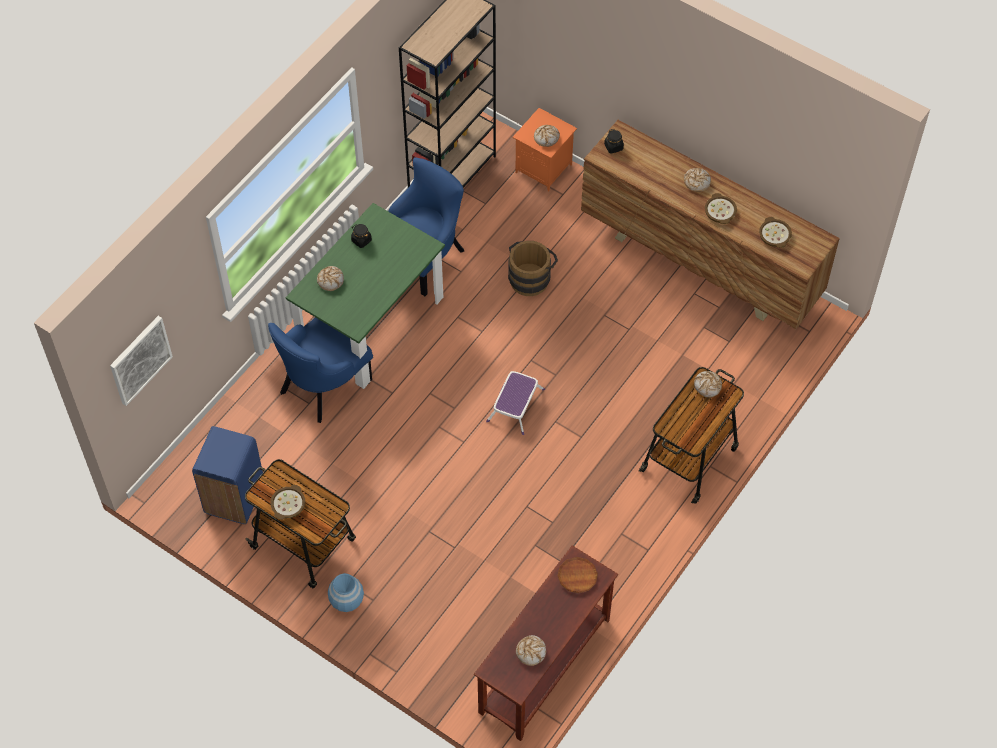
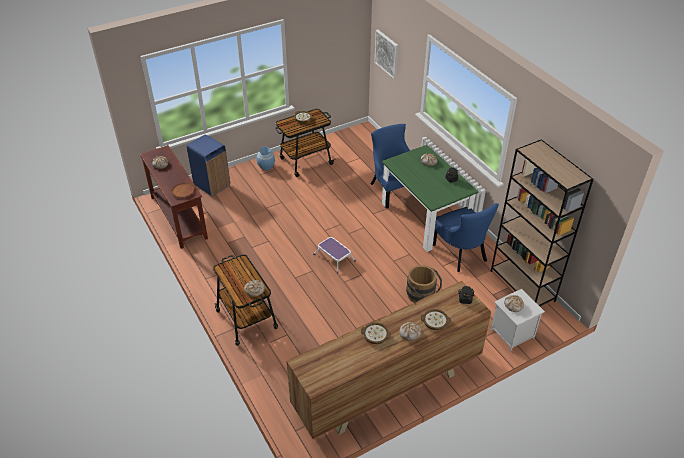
camera: 115 degrees right, 15 degrees down
(234, 498) = (346, 148): blue trash can -> blue trash can (212, 185)
(545, 168) = (512, 335): orange nightstand -> grey nightstand
(775, 235) = (336, 358): bowl -> bowl (435, 322)

